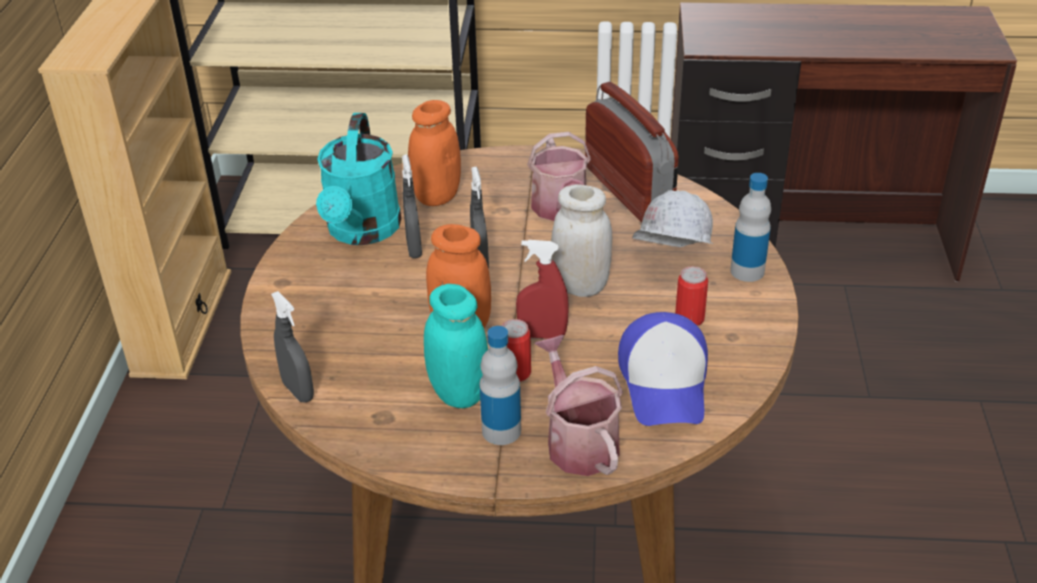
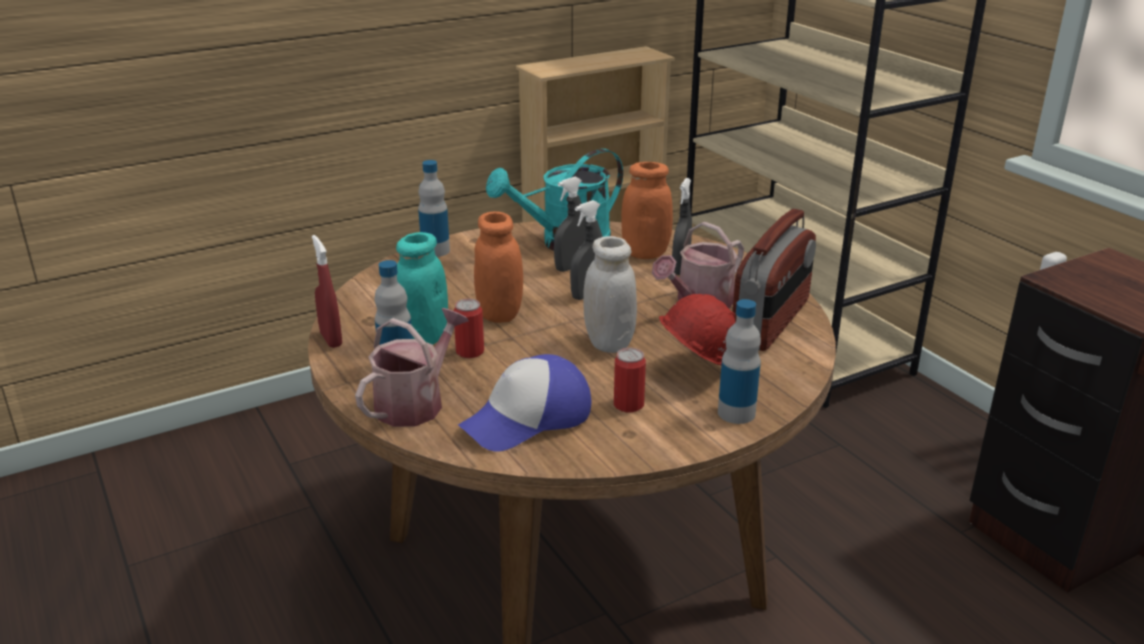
camera: 55 degrees right, 10 degrees down
(274, 318) = (435, 251): none -> bottle
(298, 391) = (369, 284): grey spray bottle -> grey spray bottle (680, 269)
(542, 335) = (527, 347): red spray bottle -> red spray bottle (331, 339)
(669, 264) = (693, 372): white hard hat -> red hard hat

